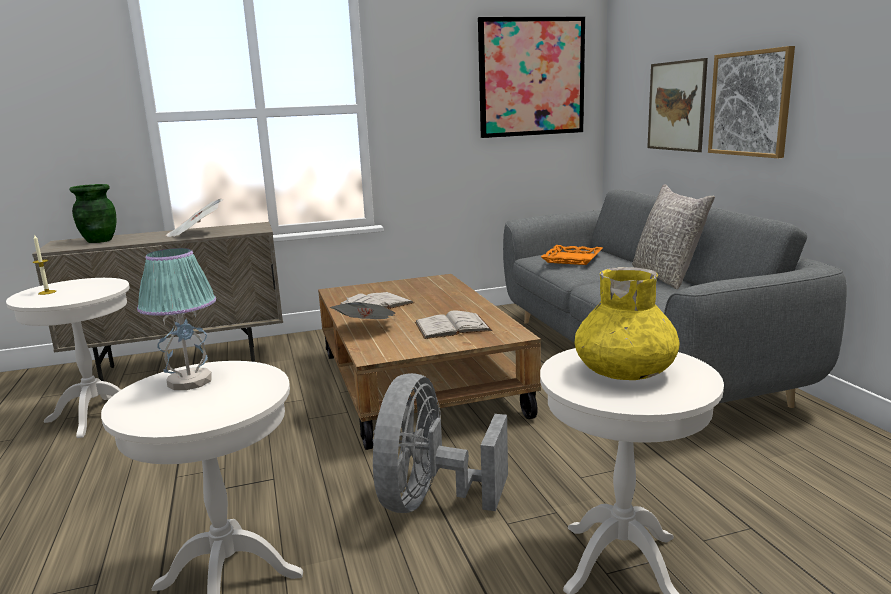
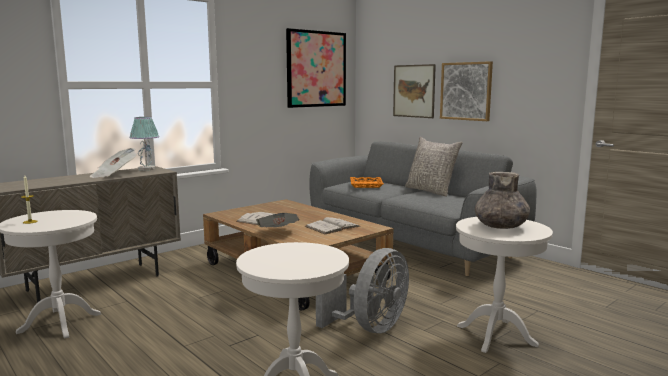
camera: 25 degrees left, 5 degrees down
(99, 240) = (34, 182): green vase -> none
(190, 381) = (275, 254): table lamp -> table lamp (146, 169)
(430, 500) = (370, 328): grey fan -> grey fan turned 135 degrees counterclockwise
(625, 372) = (501, 226): yellow vase -> grey vase

